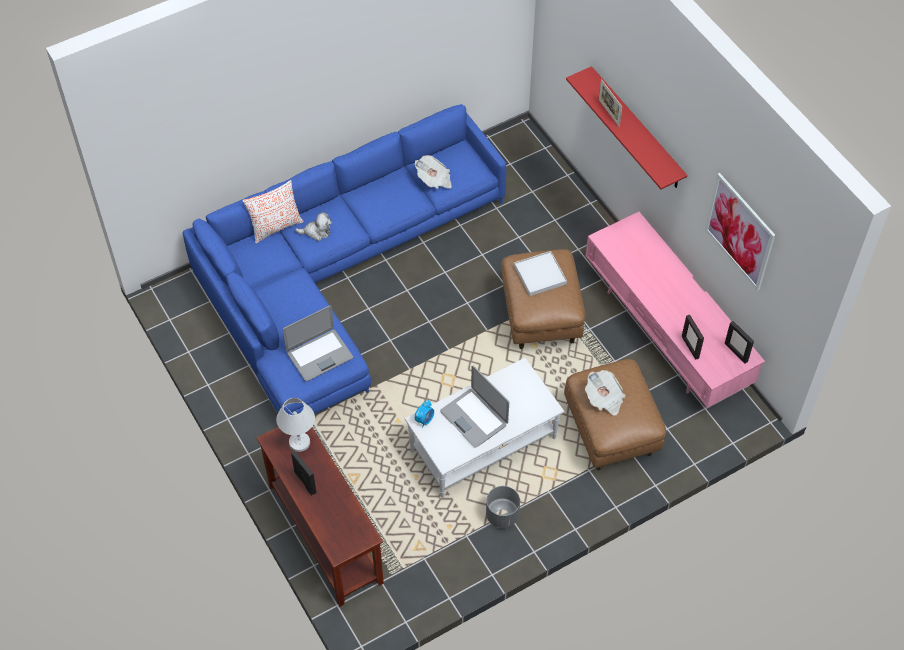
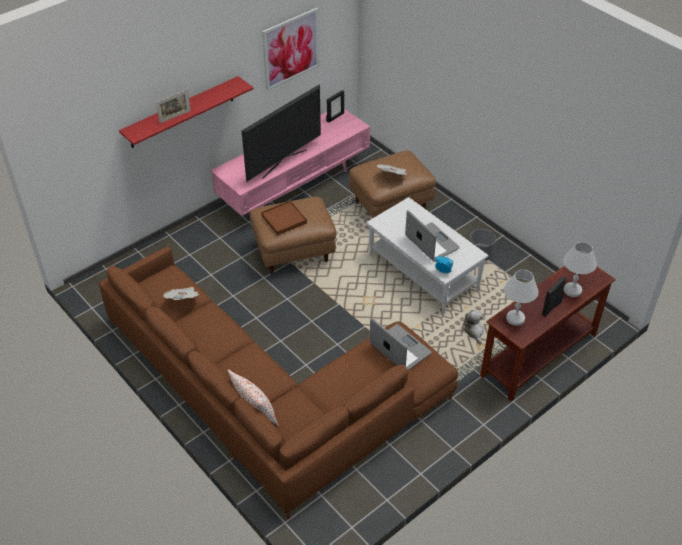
camera: 100 degrees left, 10 degrees down
(316, 232) = (258, 376): plush toy -> plush toy (474, 331)
(326, 513) = (572, 290): none -> white table lamp
(336, 274) = (270, 395): blue sofa -> brown sofa
(474, 417) = (431, 243): laptop -> laptop turned 75 degrees counterclockwise
(540, 275) = (284, 219): white tray -> brown tray
(642, 284) = (284, 163): none -> television
(690, 347) = (336, 137): picture frame -> none

